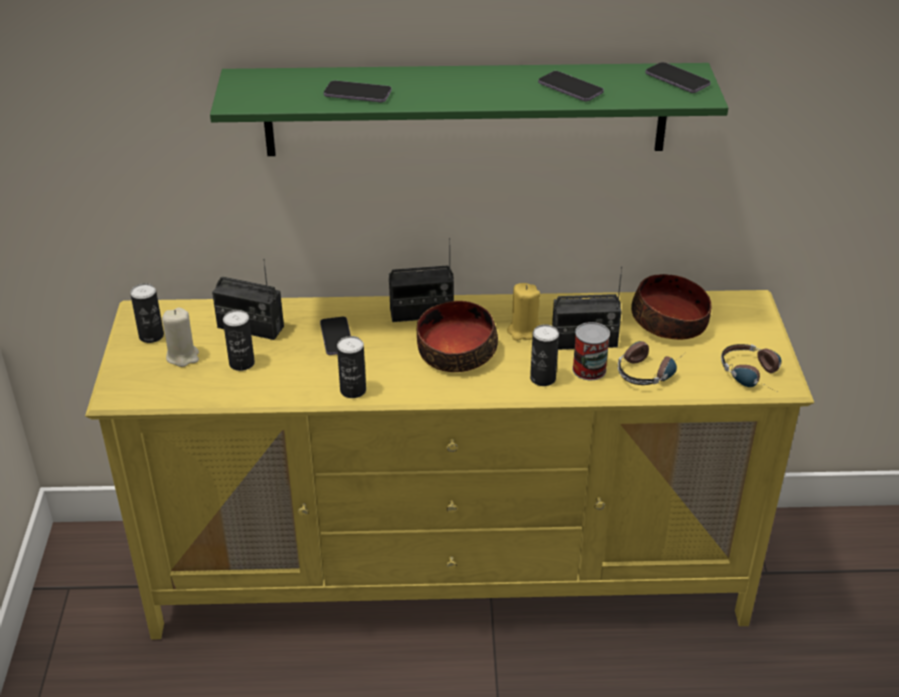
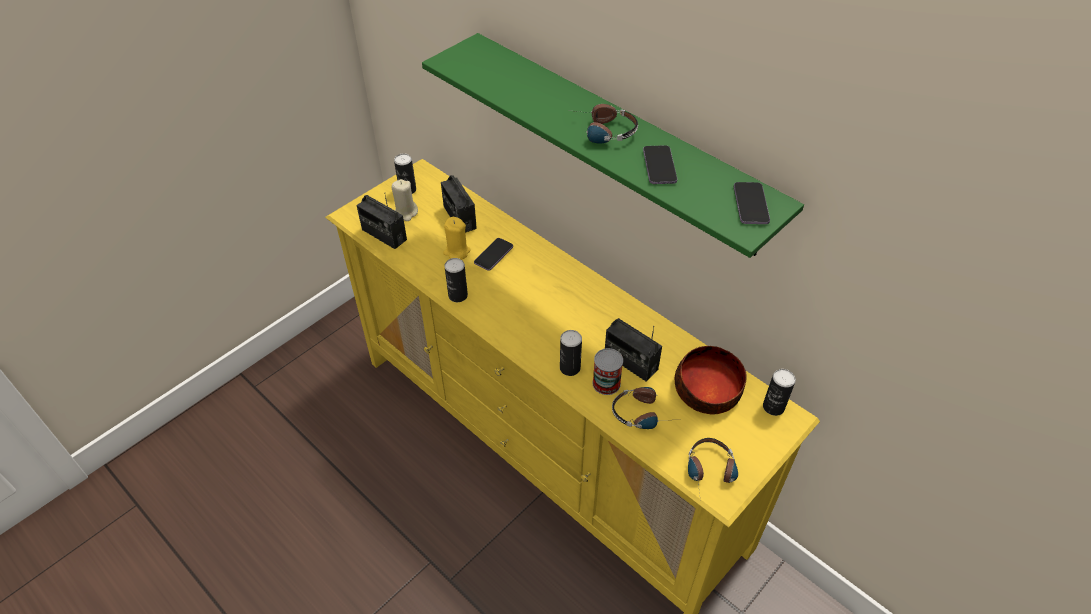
camera: 45 degrees right, 10 degrees up
(242, 363) = (427, 237): can -> can (773, 407)
(357, 94) = (519, 93): phone -> none
(421, 313) = (560, 272): radio -> radio (384, 235)
(455, 351) = (545, 311): bowl -> none
(481, 88) = (600, 132): none -> headphones
(524, 331) = (603, 327): yellow candle -> yellow candle (457, 252)

